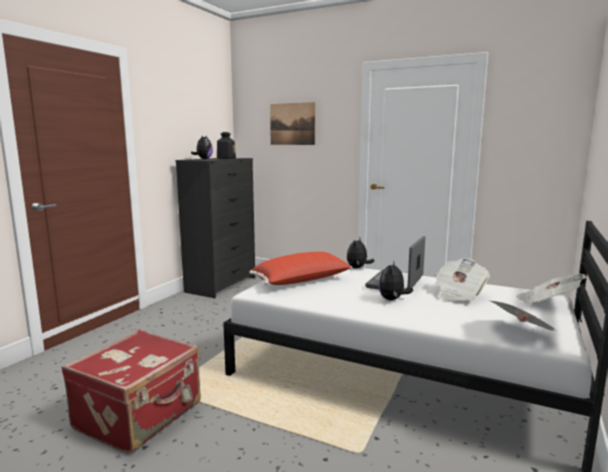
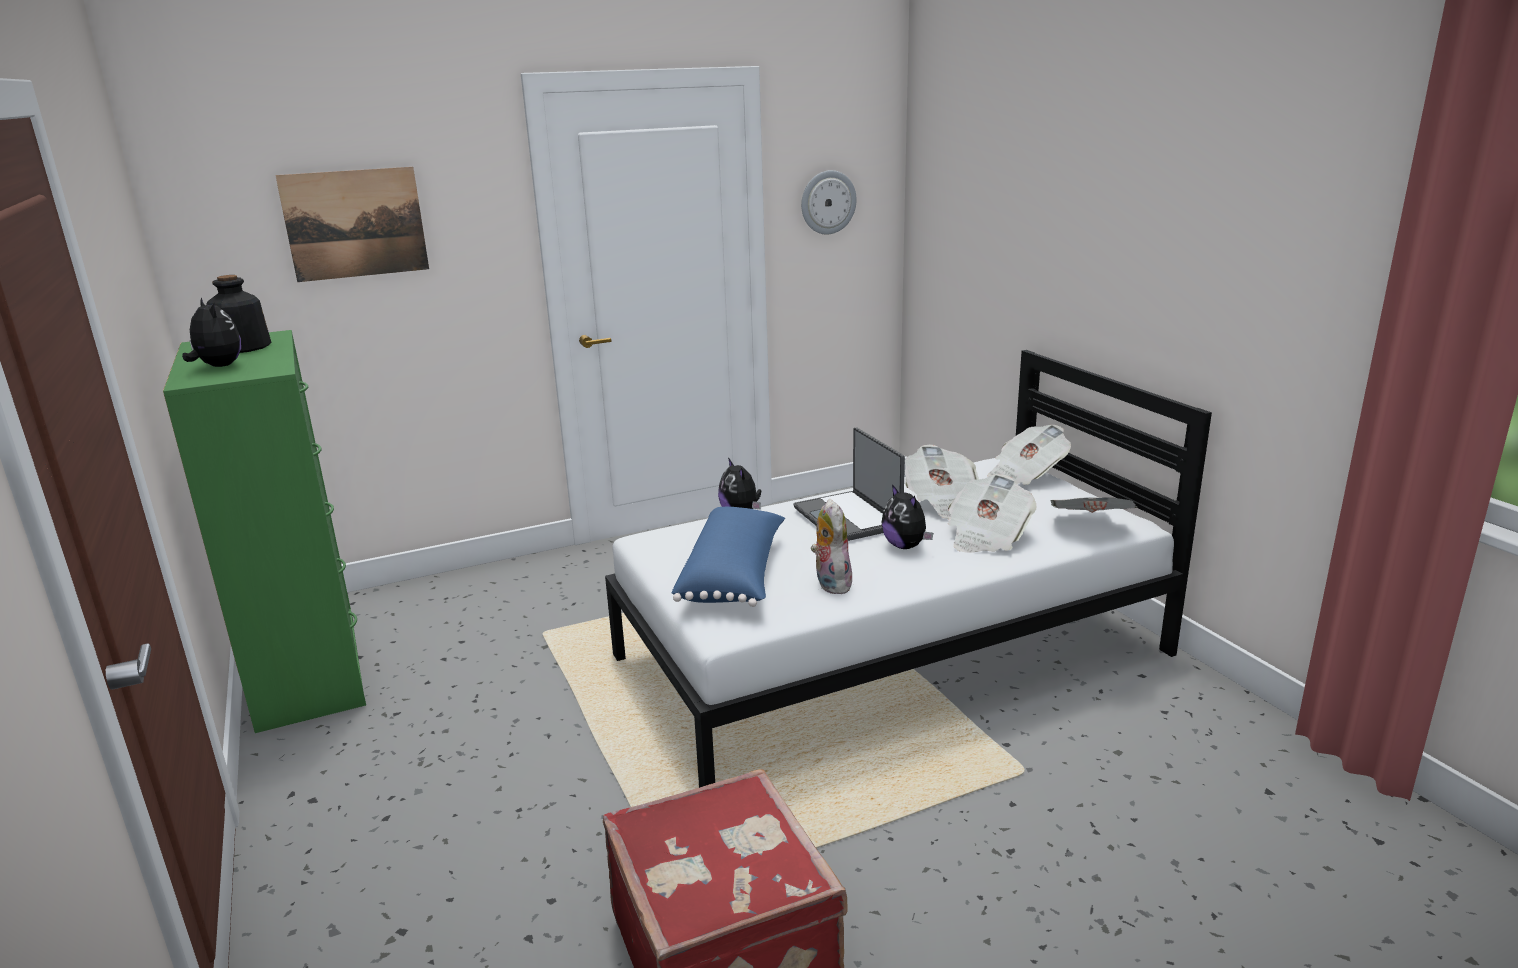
camera: 50 degrees left, 10 degrees up
(222, 284) = (308, 670): black dresser -> green dresser
(302, 282) = (735, 576): red pillow -> blue pillow
(326, 297) = (830, 583): none -> plush toy
(443, 312) = (986, 537): none -> newspaper
(527, 129) = (828, 202): none -> wall clock

